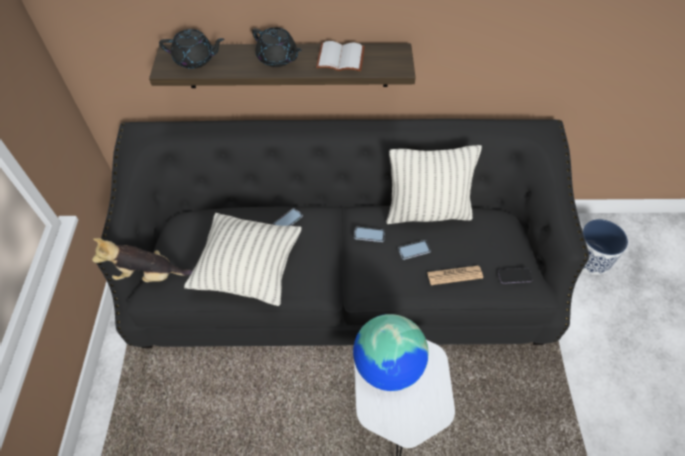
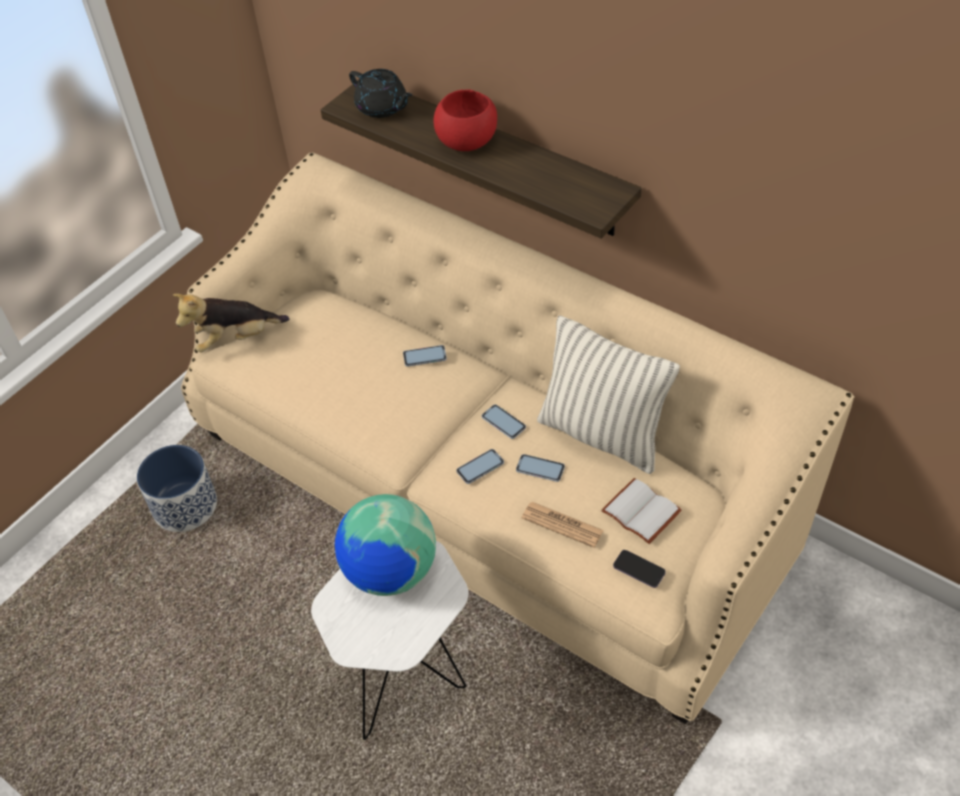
camera: 40 degrees right, 5 degrees down
(149, 275) = (236, 339): plush toy -> plush toy turned 60 degrees counterclockwise
(249, 270) = (336, 388): pillow -> none
(277, 58) = (468, 142): black teapot -> red bowl
(341, 57) = (539, 170): white book -> white book (643, 511)
(342, 282) = (488, 491): black sofa -> beige sofa
(380, 269) = (480, 467): none -> phone
(590, 257) = (876, 661): planter -> planter (185, 505)

